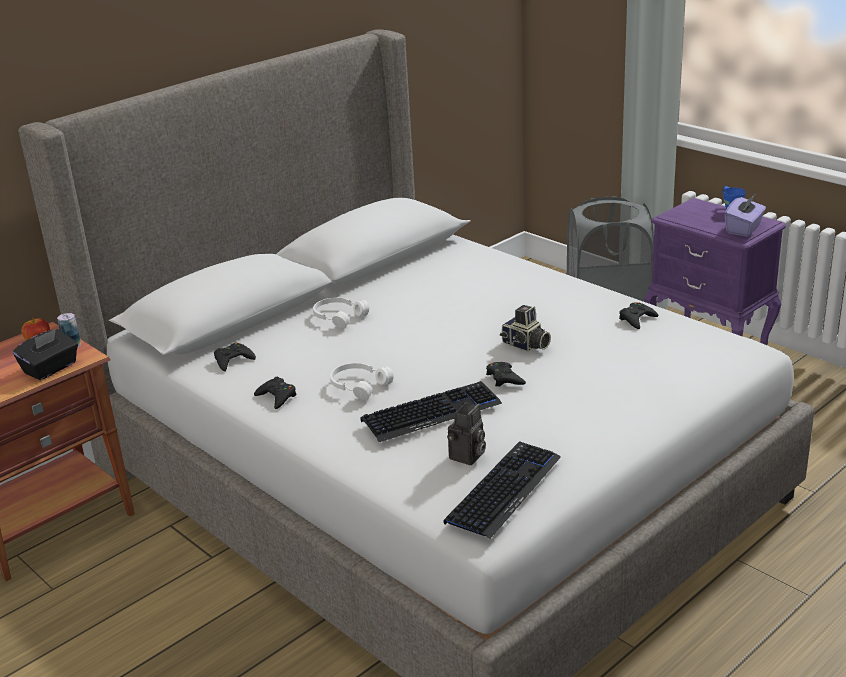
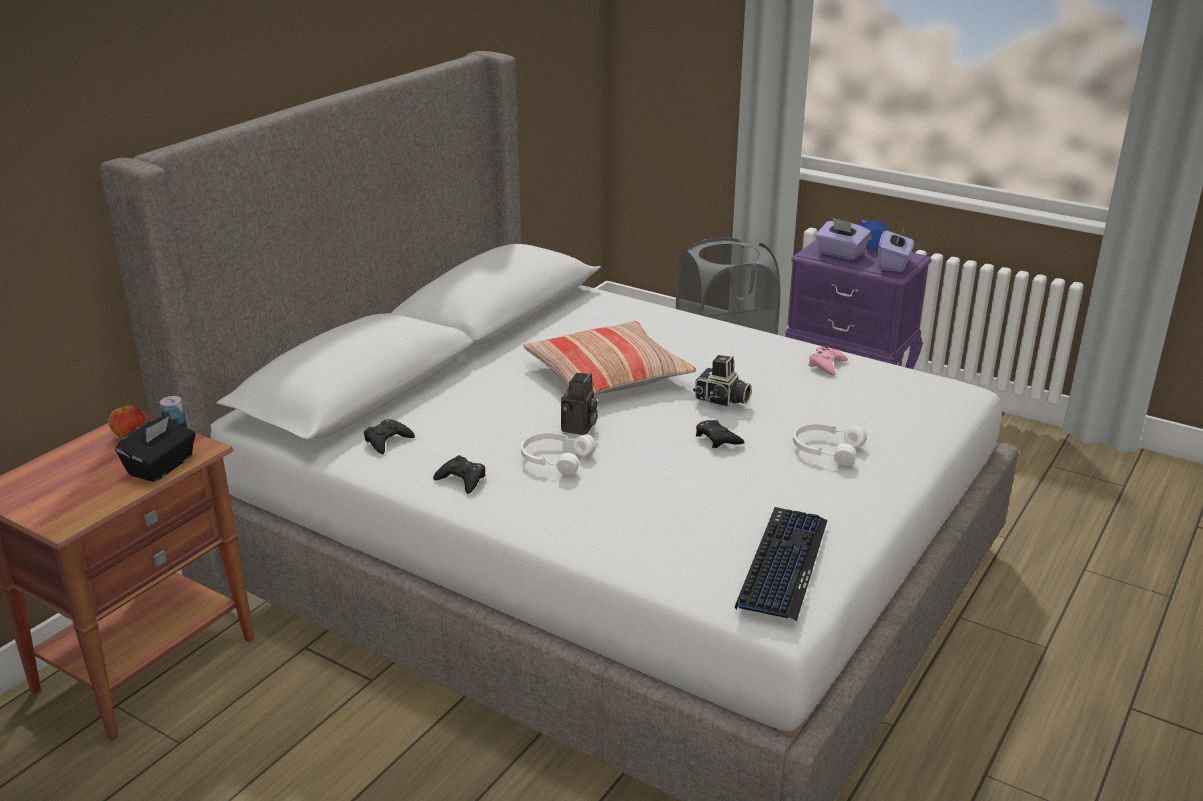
camera: 15 degrees left, 0 degrees up
(339, 317) = (491, 382): white headphones -> white headphones (826, 450)
(431, 413) = (657, 484): keyboard -> none
(438, 317) = (607, 376): none -> pillow
(467, 457) = (724, 530): camera -> camera (579, 428)
(637, 319) = (826, 365): black game controller -> pink game controller
(698, 217) = (840, 253): none -> purple tissue box

